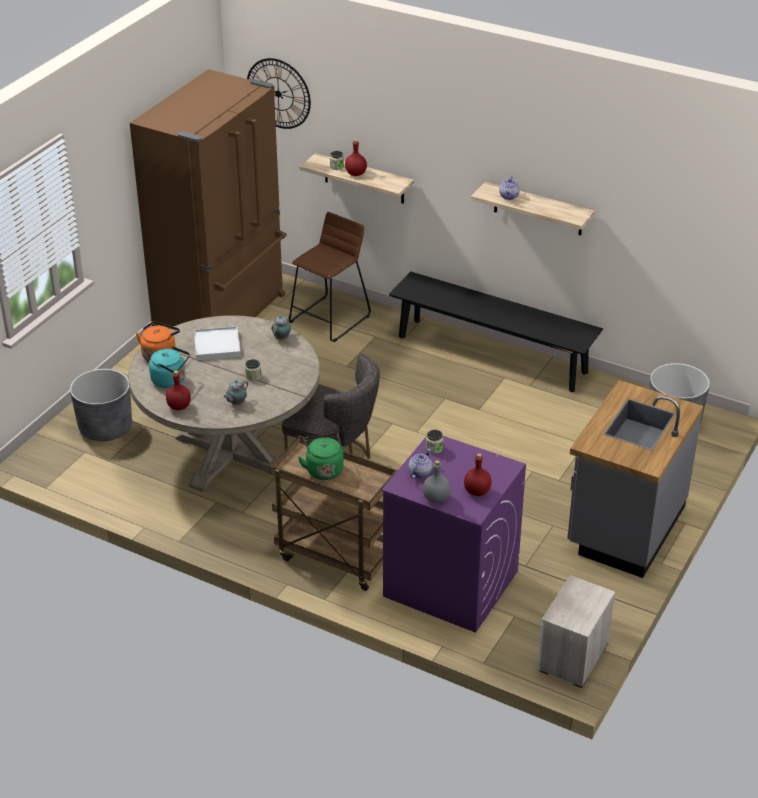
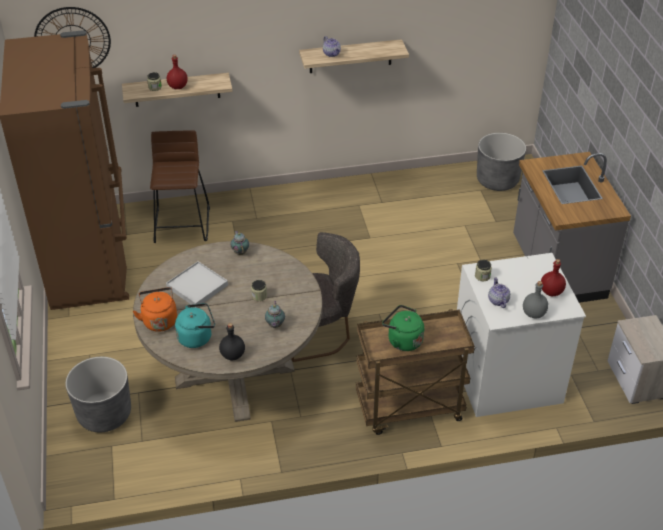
camera: 40 degrees left, 5 degrees up
(179, 406) = (233, 355): red bottle -> black bottle
(450, 583) = (505, 378): purple washing machine -> white washing machine
(492, 354) = (330, 192): black bench -> none

